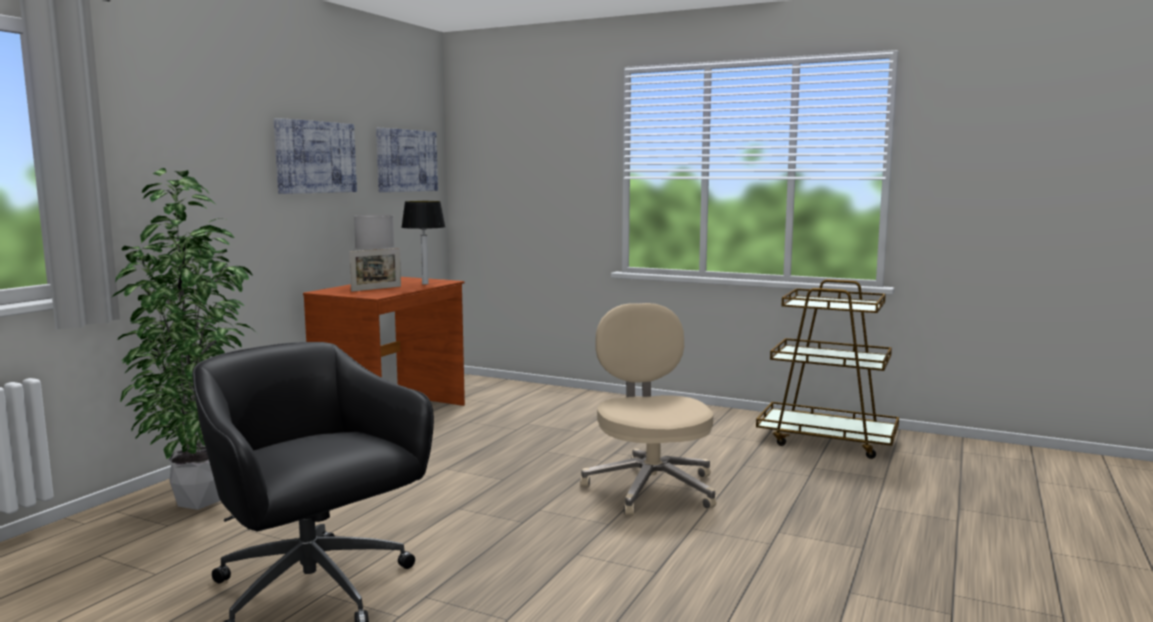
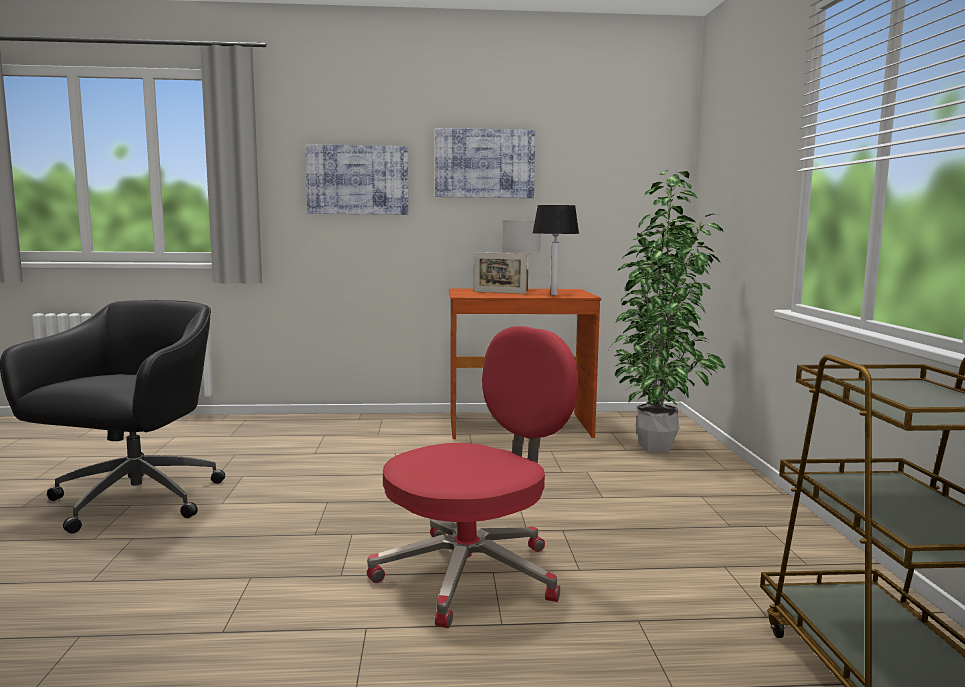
camera: 60 degrees right, 0 degrees up
(204, 499) = (280, 431): potted plant -> potted plant (661, 448)
(406, 160) = (619, 167): picture -> picture (357, 180)
(650, 487) = (473, 574): beige office chair -> red office chair

